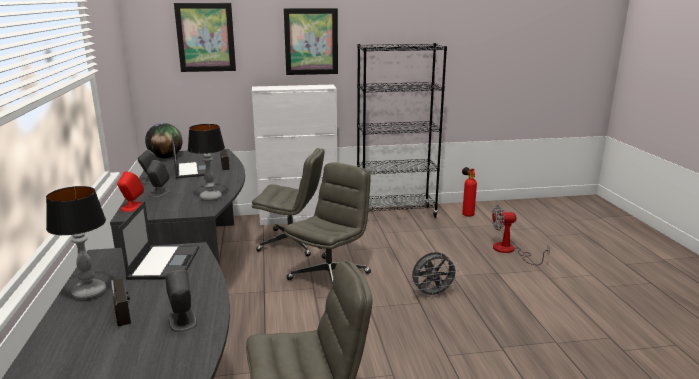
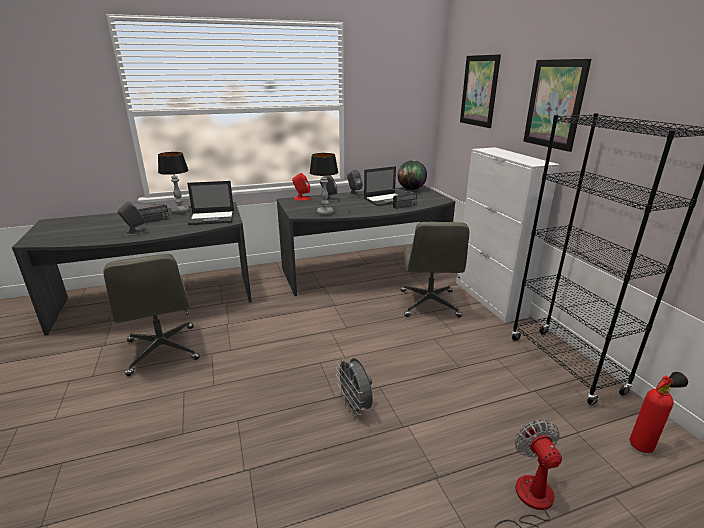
camera: 80 degrees right, 5 degrees up
(329, 276) = (372, 333): grey office chair -> none

